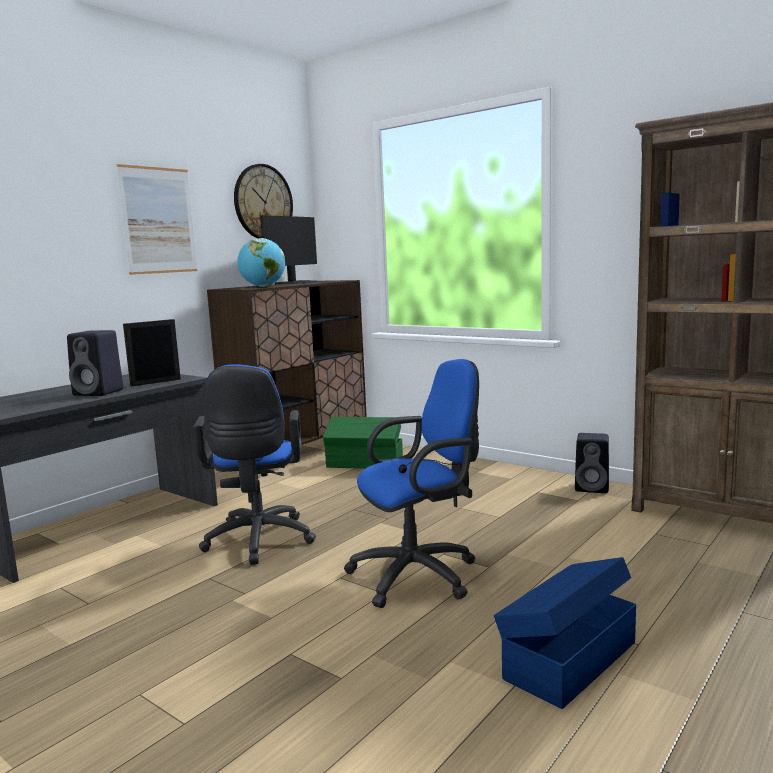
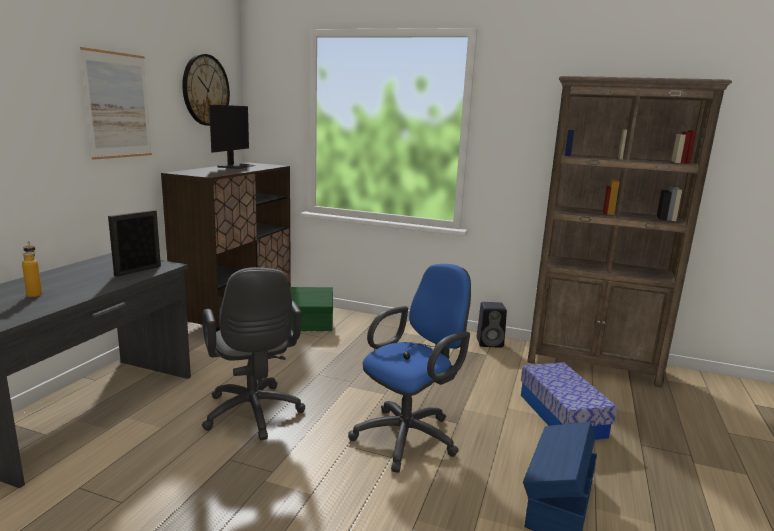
camera: 20 degrees left, 5 degrees up
(48, 397) = (35, 293): none -> bottle
(100, 392) = (89, 286): black speaker -> none
(258, 542) = (253, 415): blue office chair -> grey office chair
(263, 286) = (215, 172): globe -> none
(641, 570) = (562, 415): none -> storage box

